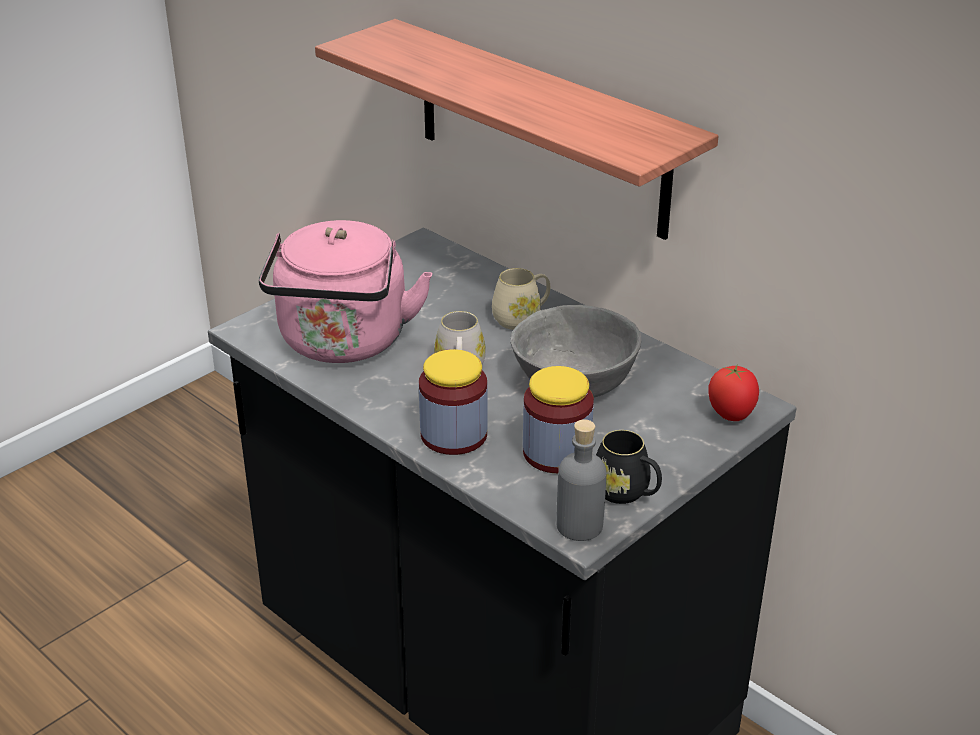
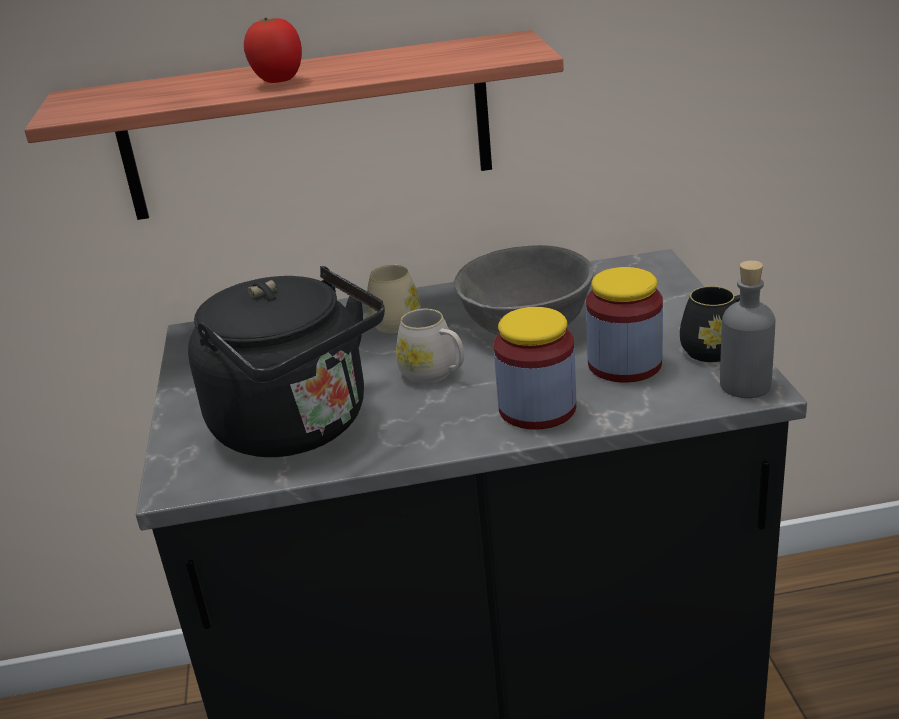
camera: 50 degrees left, 5 degrees down
(343, 344) = (299, 427): pink kettle -> black kettle
(731, 416) = (656, 275): tomato -> tomato (279, 82)

